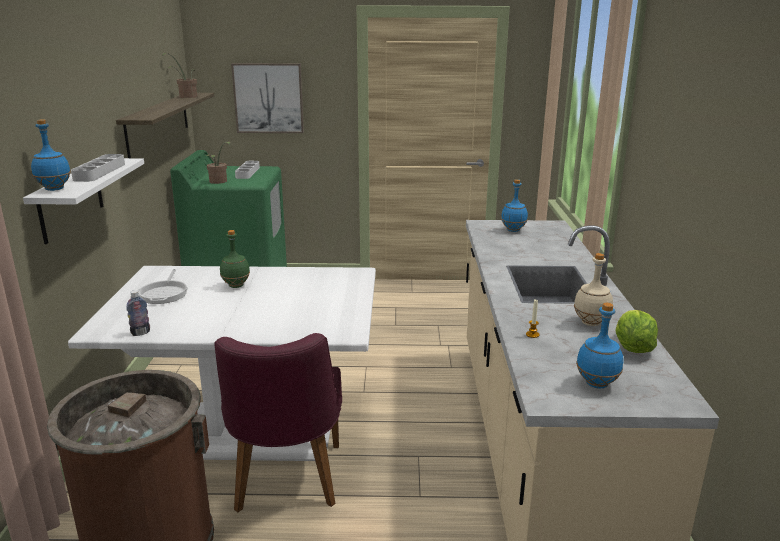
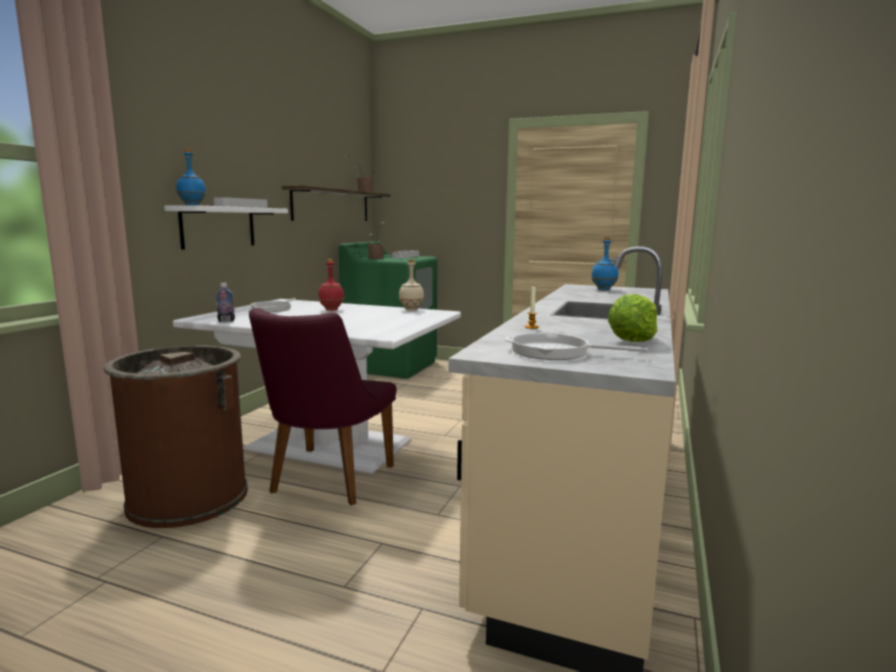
camera: 20 degrees right, 10 degrees down
(236, 286) = (331, 310): green bottle -> red bottle
(268, 98) = (433, 200): picture -> none
(590, 322) = (606, 327): beige bottle -> beige bottle (411, 310)
(597, 384) = (555, 352): blue bottle -> frying pan

